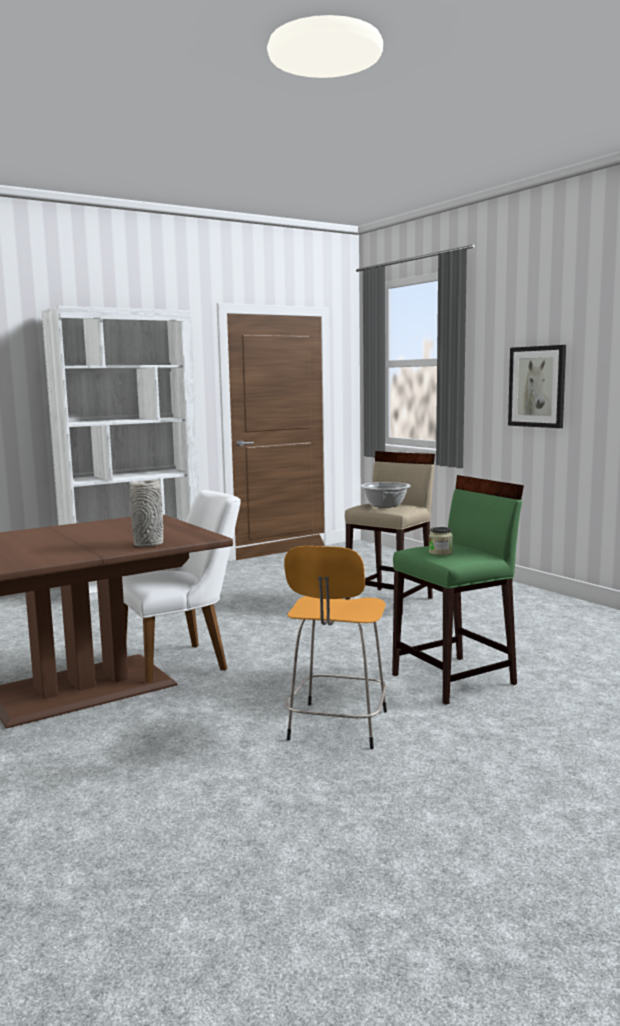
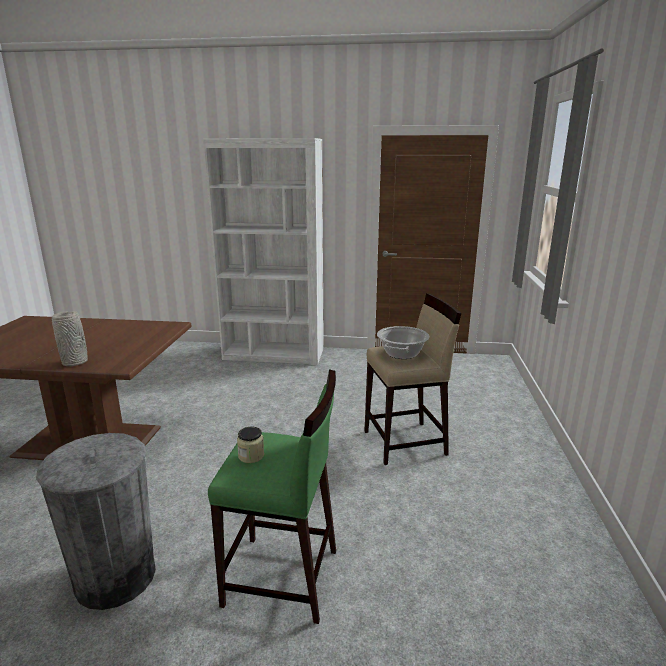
camera: 40 degrees right, 10 degrees up
(183, 662) = (168, 445): white chair -> none
(337, 727) = (115, 577): orange stool -> grey trash can
(537, 386) = (626, 251): picture -> none

